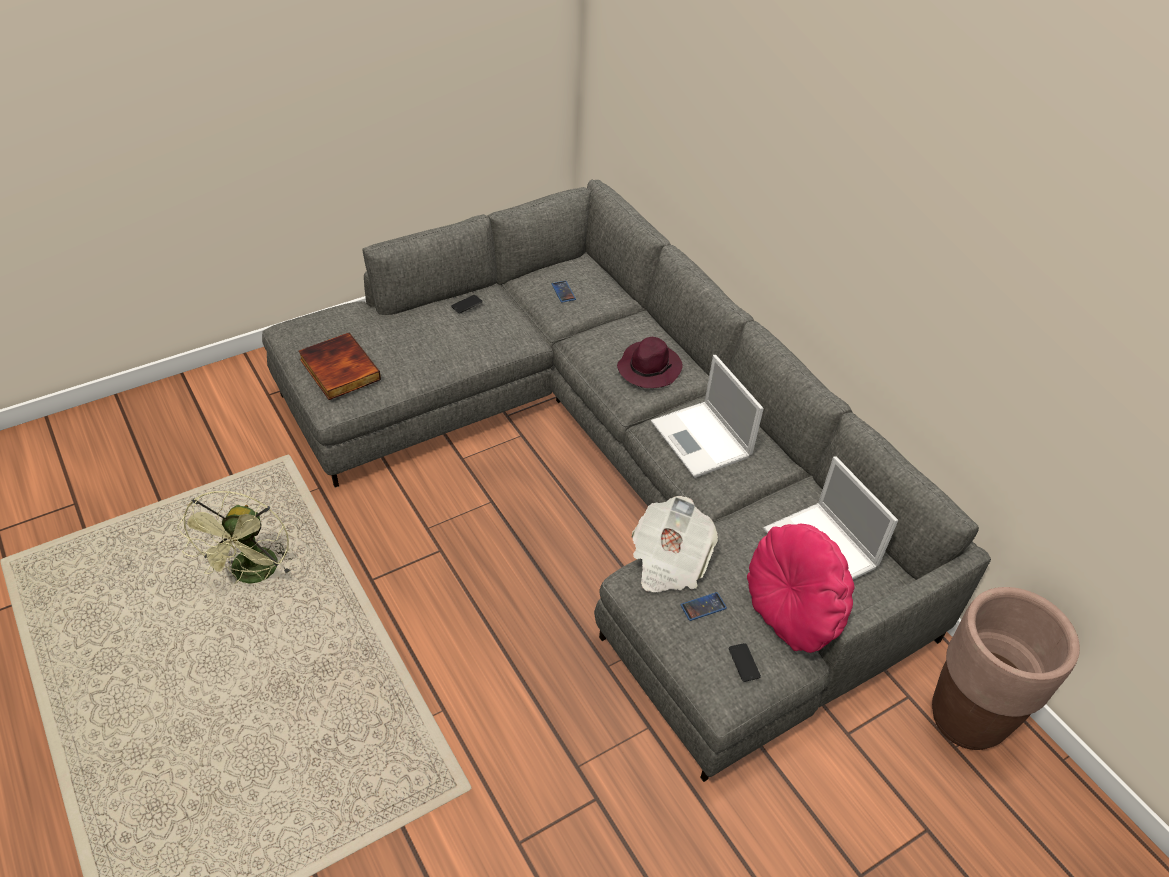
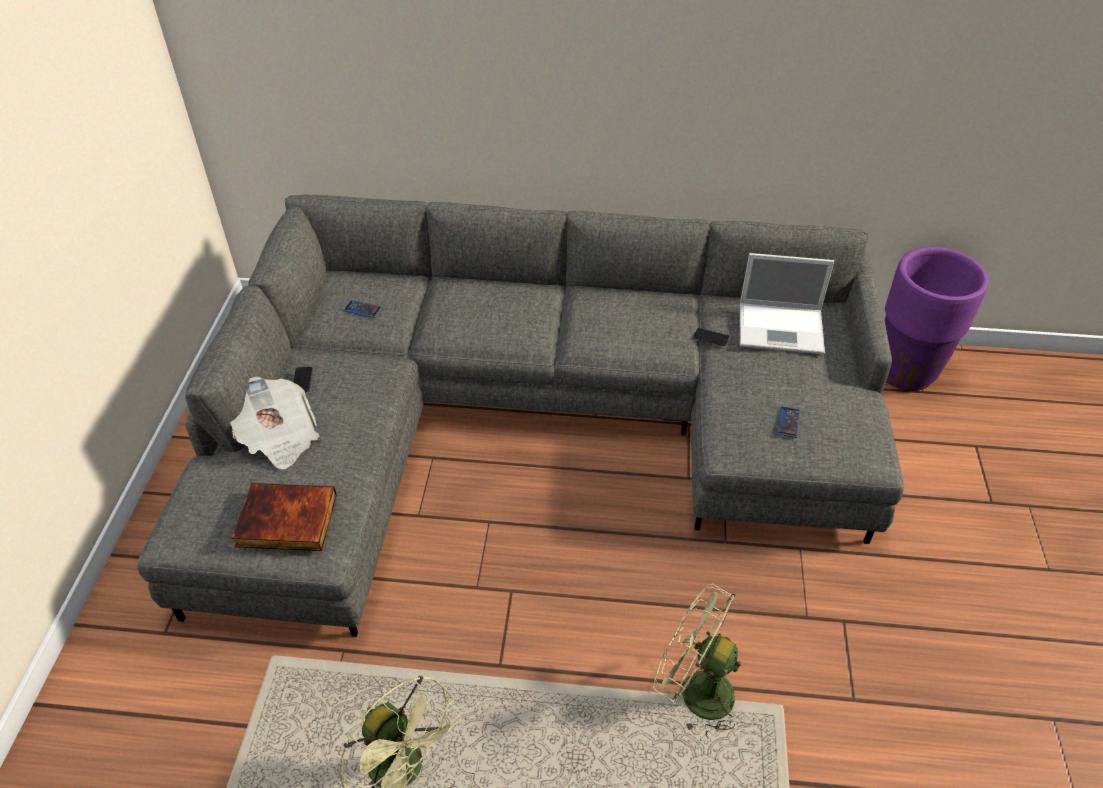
camera: 50 degrees left, 0 degrees up
(439, 718) = (695, 691): none -> green fan
(649, 368) = (511, 310): purple hat -> none
(669, 561) = (728, 416): newspaper -> newspaper (278, 437)
(702, 440) = (621, 327): laptop -> none
(744, 662) = (855, 430): phone -> phone (711, 337)
(788, 617) = (829, 383): pink pillow -> none
(967, 719) = (905, 372): brown planter -> purple planter

